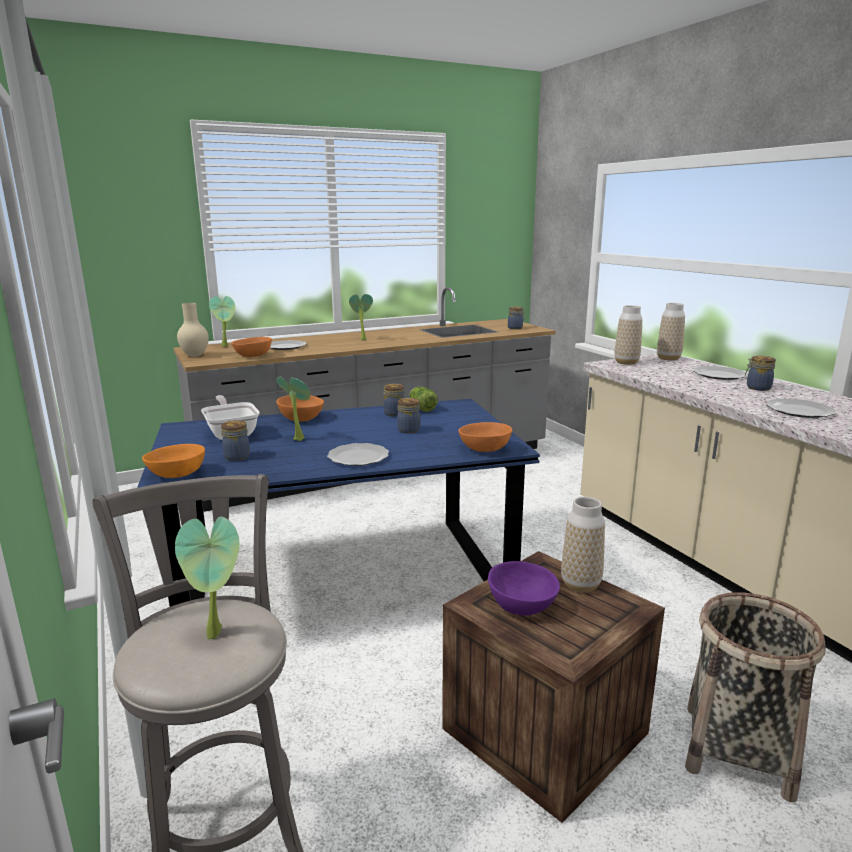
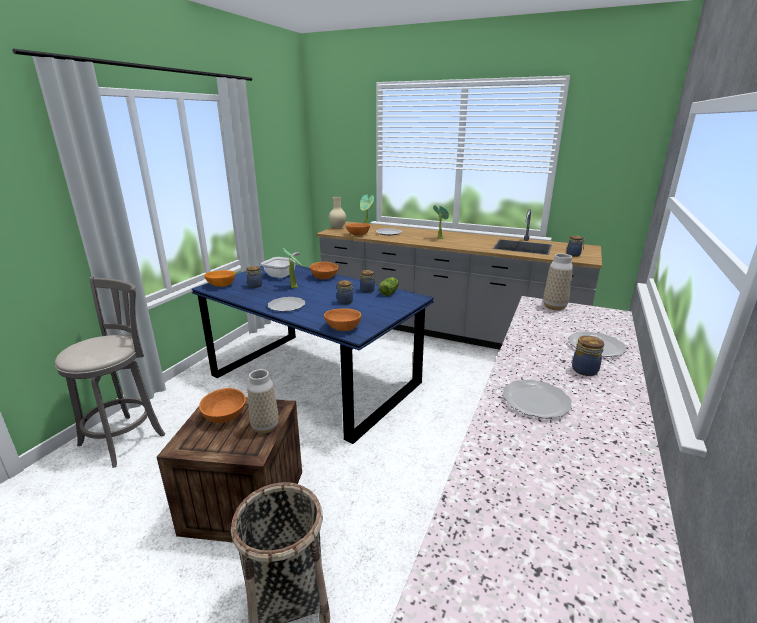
camera: 50 degrees right, 5 degrees up
(217, 634) = (97, 349): potted plant -> none
(521, 605) = (224, 416): purple bowl -> orange bowl
(668, 358) = (608, 317): vase -> none

